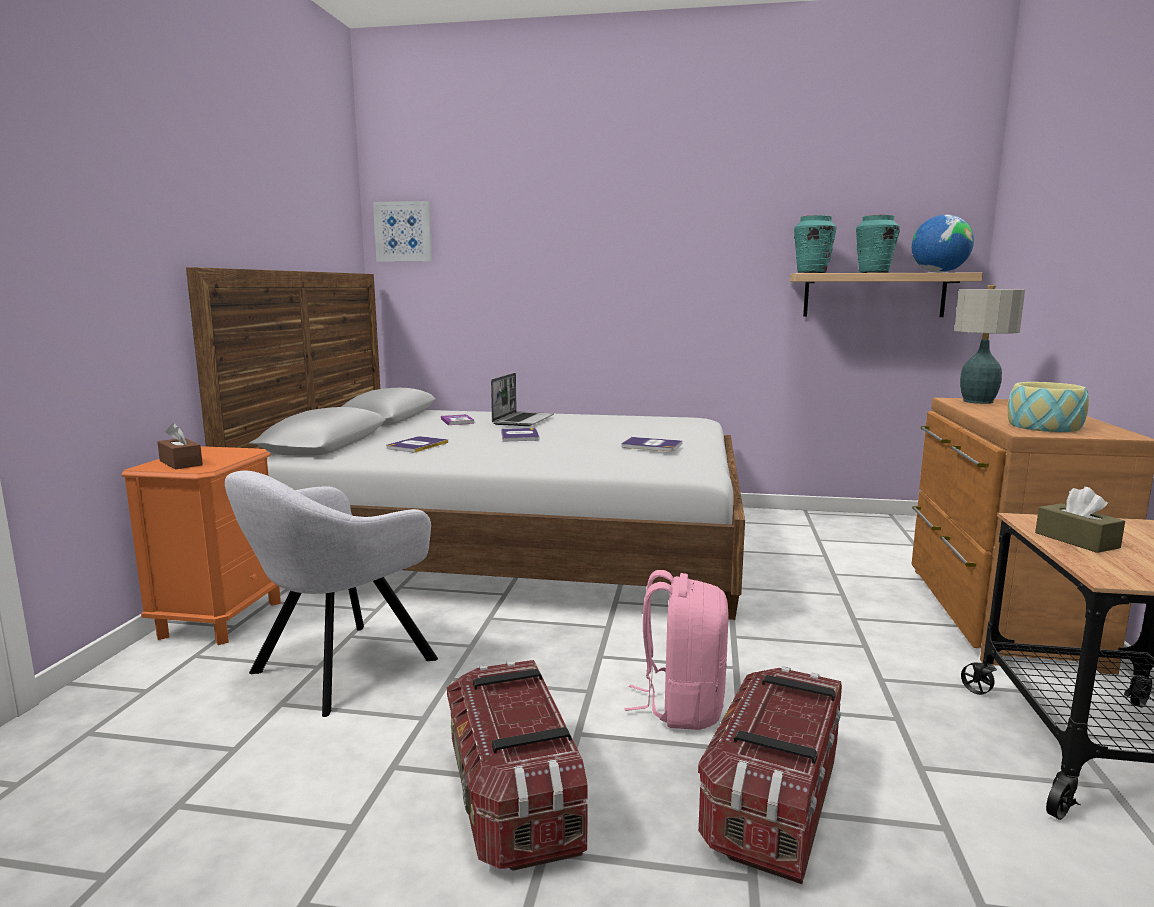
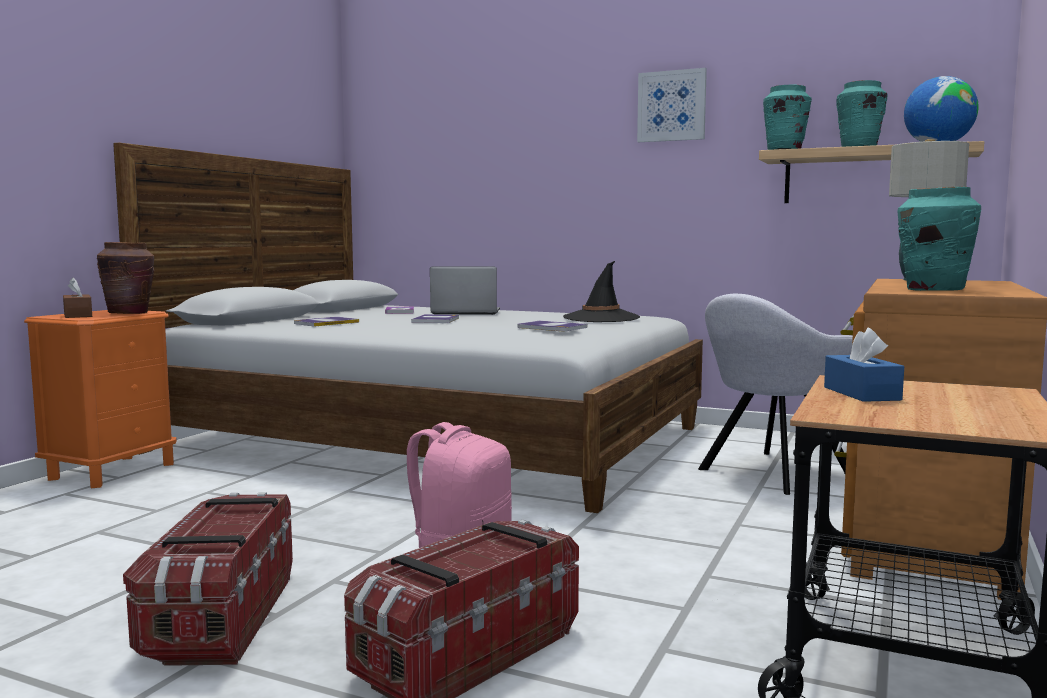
camera: 15 degrees right, 5 degrees down
(230, 454) = (129, 313): none -> brown vase
(338, 669) = (171, 513): grey armchair -> grey armchair (771, 472)
(403, 231) = (379, 127): picture -> picture (671, 106)
(523, 420) = (464, 312): laptop -> laptop turned 120 degrees counterclockwise
(661, 425) = (601, 318): none -> black hat
(1044, 426) = (934, 290): bowl -> turquoise vase
(1076, 540) = (861, 393): brown tissue box -> blue tissue box

